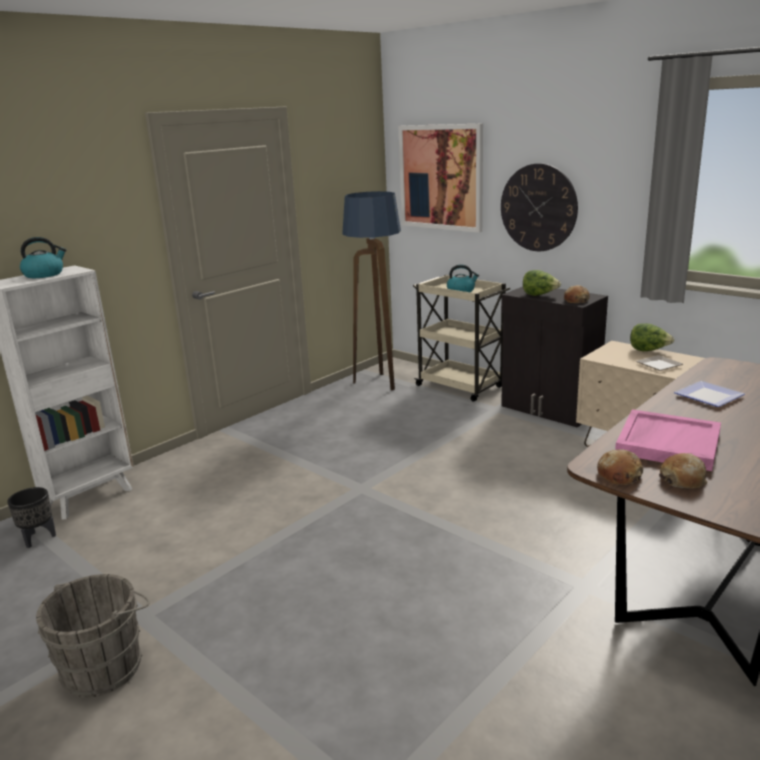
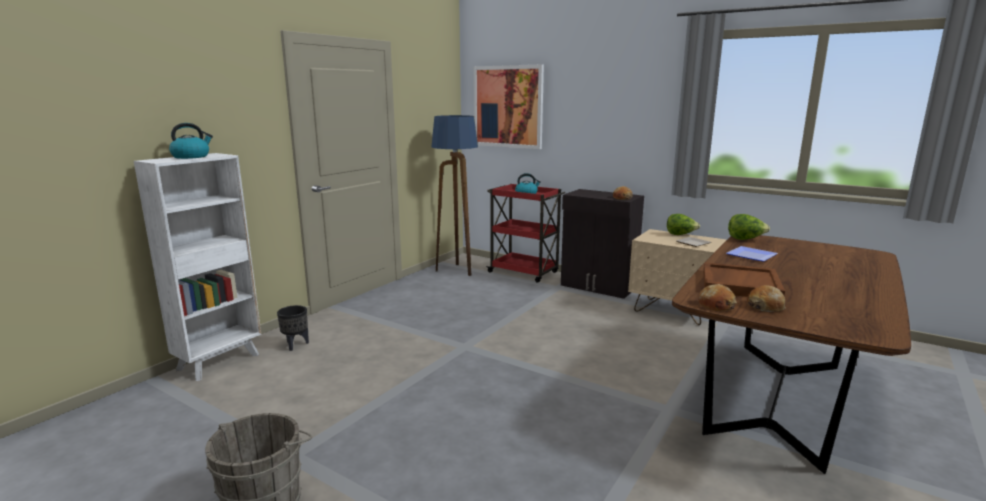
camera: 10 degrees left, 5 degrees down
(38, 538) = (175, 397): black planter -> black planter (295, 345)
(461, 387) = (524, 272): beige cart -> red cart
(538, 208) = (588, 129): wall clock -> none
(539, 295) = (592, 195): lettuce -> lettuce (745, 239)
(667, 442) = (739, 284): pink tray -> brown tray

